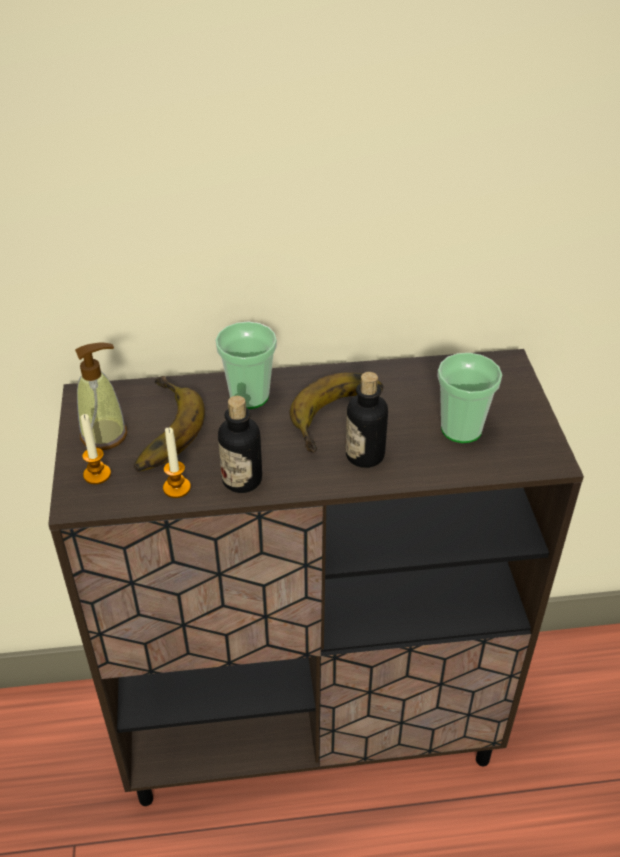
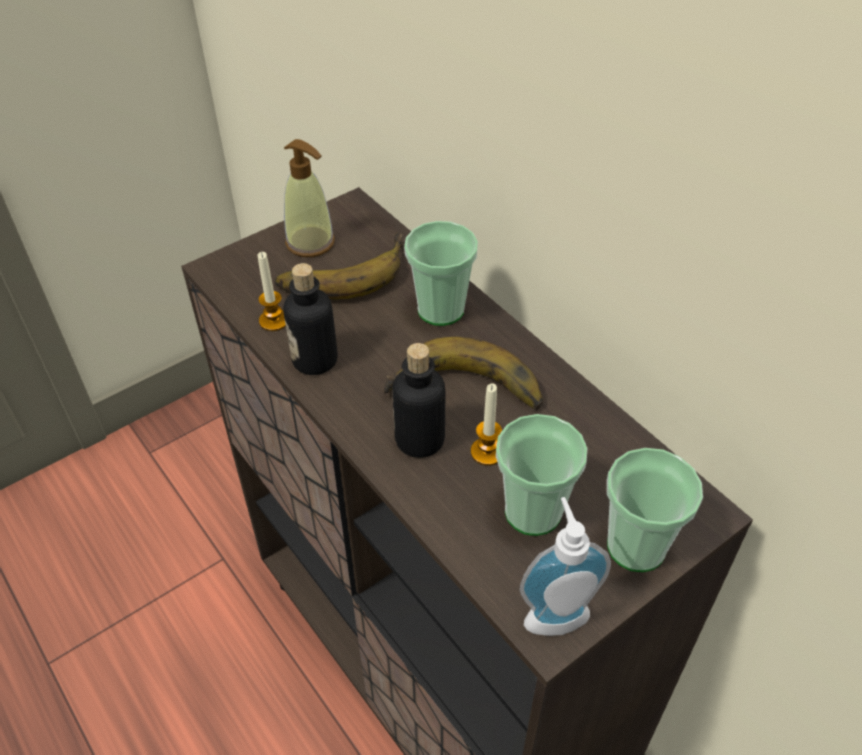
camera: 60 degrees right, 5 degrees up
(97, 474) = (257, 263): candle -> candle (487, 452)
(514, 399) = (636, 546): none -> cup
(539, 452) = (554, 612): none -> soap dispenser

